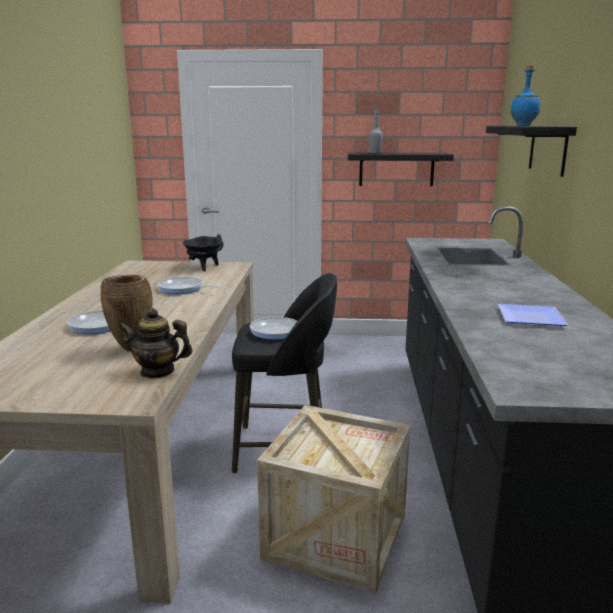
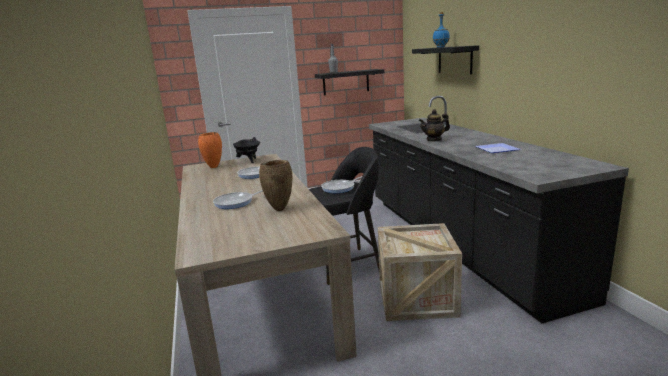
camera: 20 degrees left, 0 degrees up
(153, 269) = (213, 167): none -> orange vase
(157, 371) = (316, 216): teapot -> teapot (434, 139)

